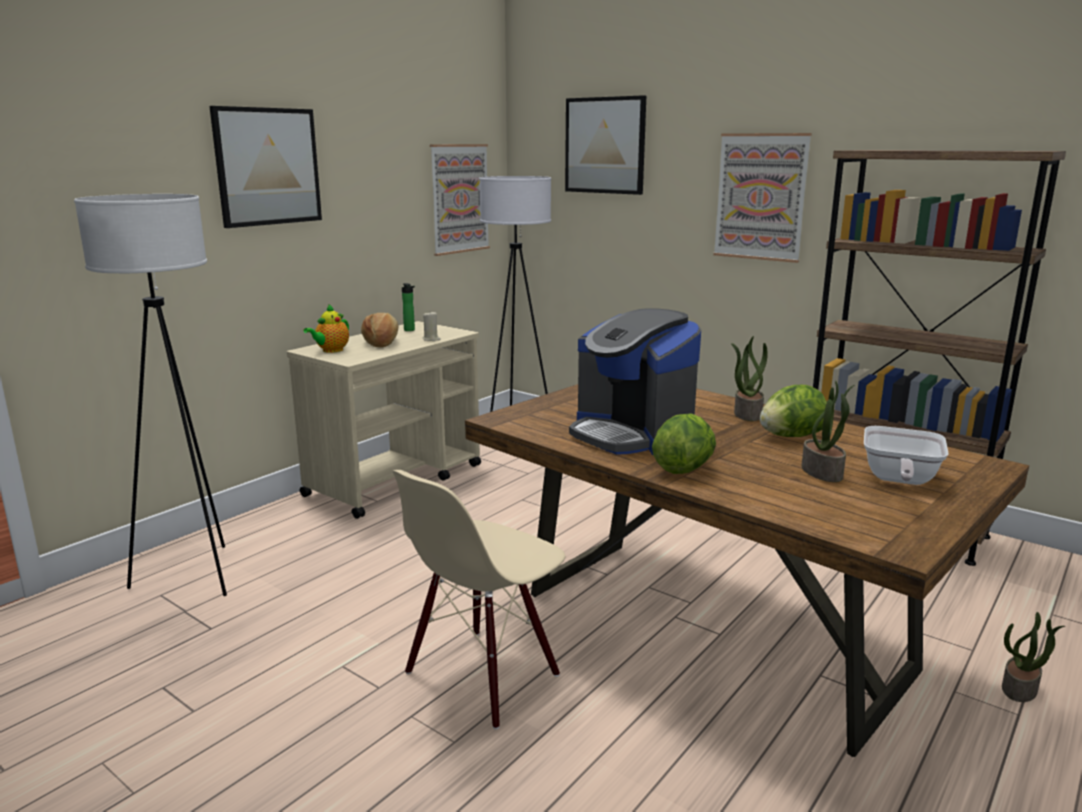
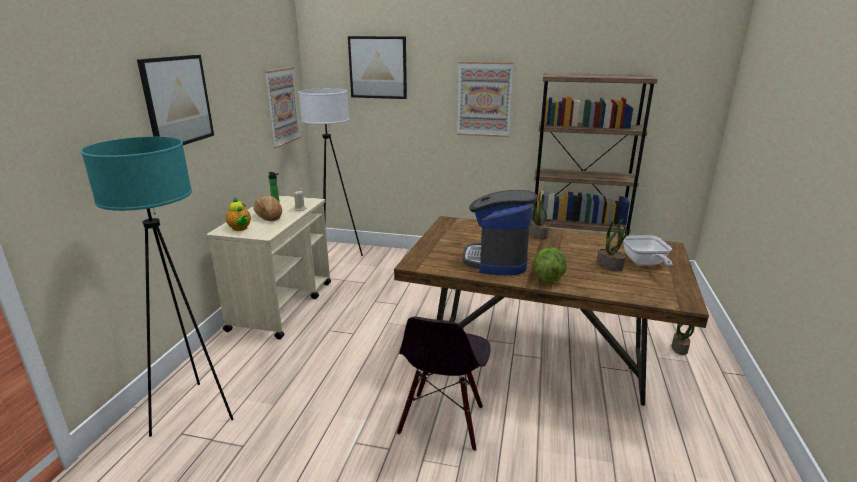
camera: 25 degrees left, 5 degrees up
(194, 575) = (195, 411): white floor lamp -> turquoise floor lamp
(331, 350) = (240, 229): teapot -> teapot turned 45 degrees counterclockwise
(483, 676) = (442, 421): beige chair -> black chair
(631, 434) = (497, 260): coffee machine -> coffee machine turned 75 degrees clockwise
(791, 436) = (573, 245): lettuce -> none

